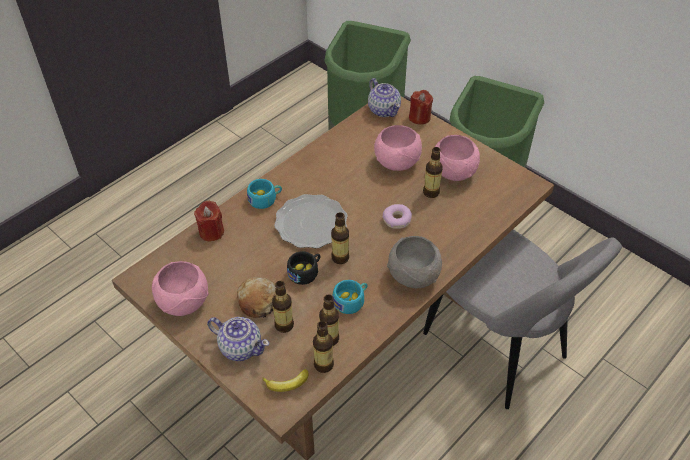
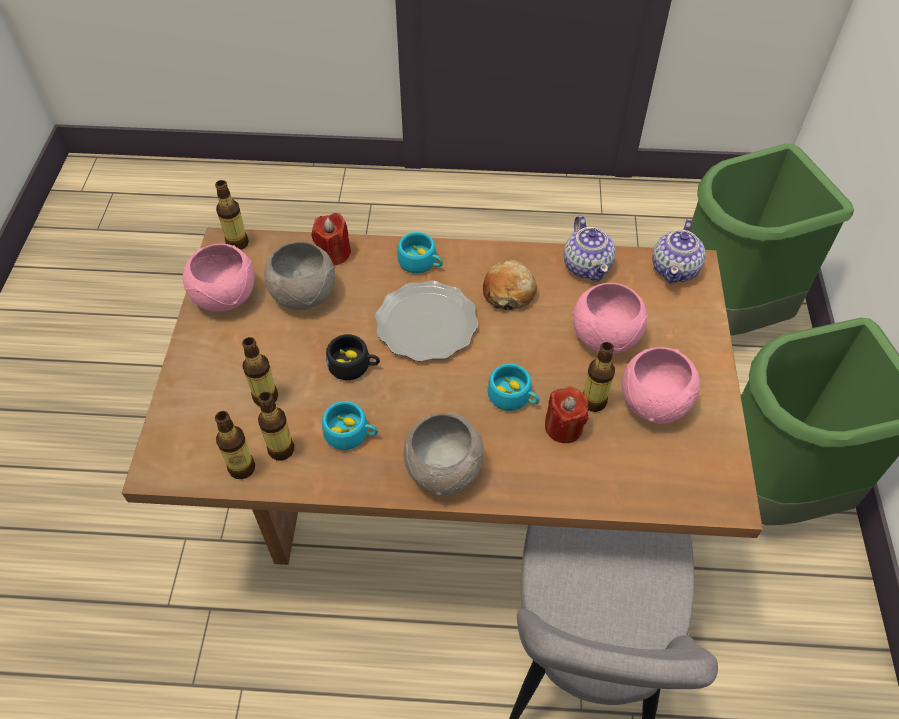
camera: 50 degrees right, 5 degrees up
(227, 263) = (305, 295): none -> grey bowl
(240, 347) = (207, 380): teapot -> teapot (587, 266)
(258, 301) = (278, 354): bread -> bread (509, 292)
(287, 384) = (191, 452): banana -> none
(340, 258) = (403, 382): bottle -> bottle (237, 243)
(397, 220) = (513, 397): donut -> turquoise cup
(419, 117) = (705, 309): red candle -> red candle (563, 427)

